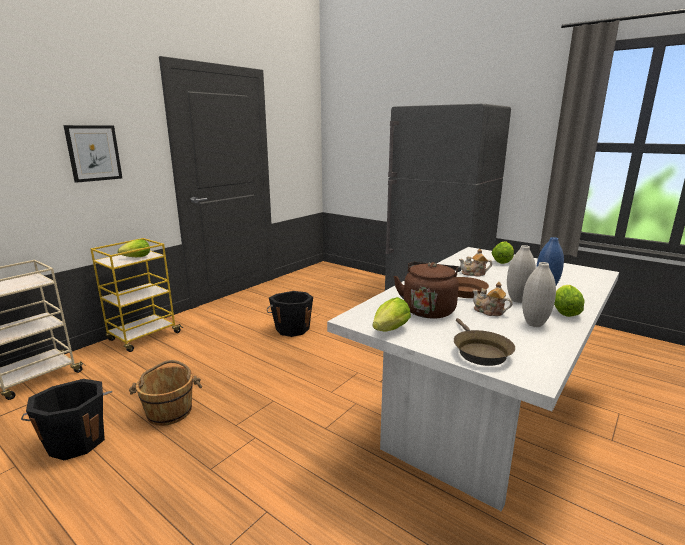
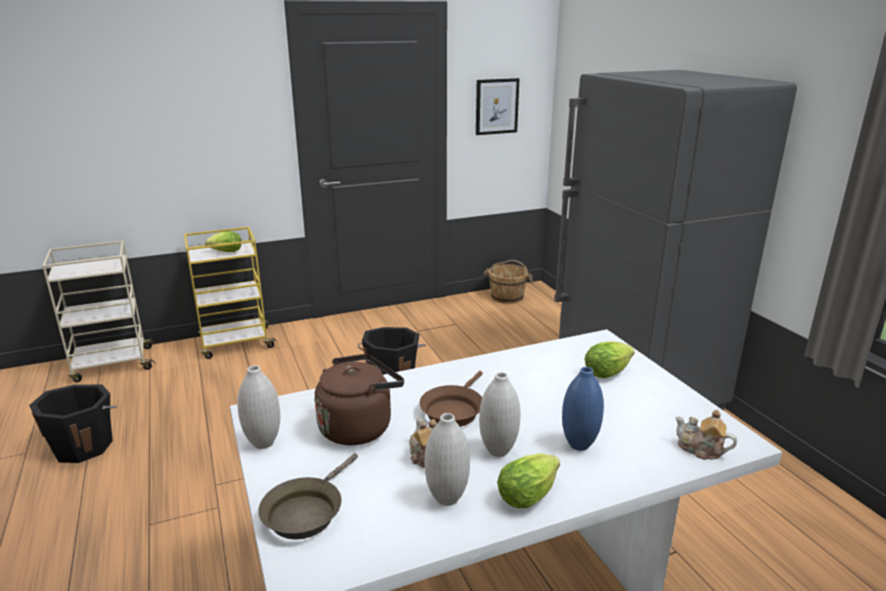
camera: 30 degrees right, 5 degrees up
(94, 153) = (195, 125): picture -> picture (496, 106)
(170, 411) = (176, 444): brown bucket -> brown bucket (507, 296)
(389, 331) = (263, 443): lettuce -> white vase
(474, 273) = (522, 384): teapot -> teapot (701, 450)

